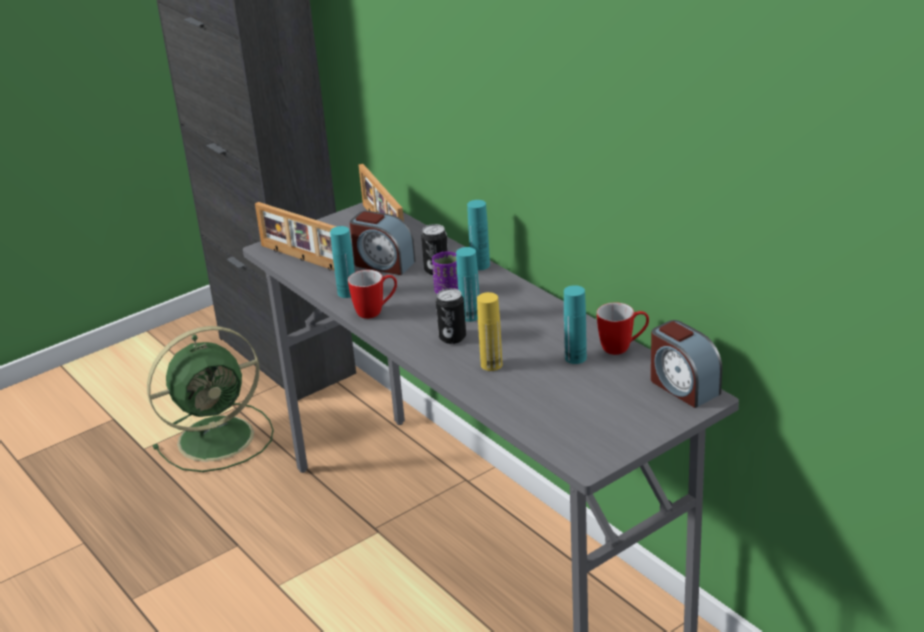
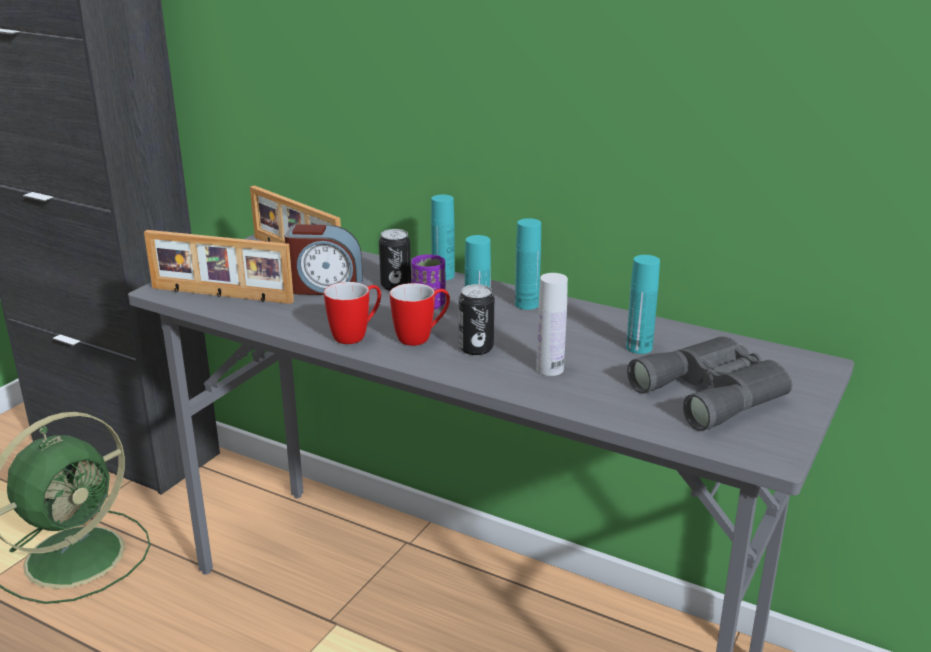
camera: 25 degrees left, 5 degrees down
(347, 293) = (304, 321): turquoise bottle -> turquoise bottle (526, 304)
(491, 365) = (550, 369): yellow bottle -> white bottle
(597, 406) = (715, 392): none -> grey binoculars
(623, 347) = (679, 330): mug -> mug (421, 337)
(683, 386) = (784, 357): alarm clock -> none

